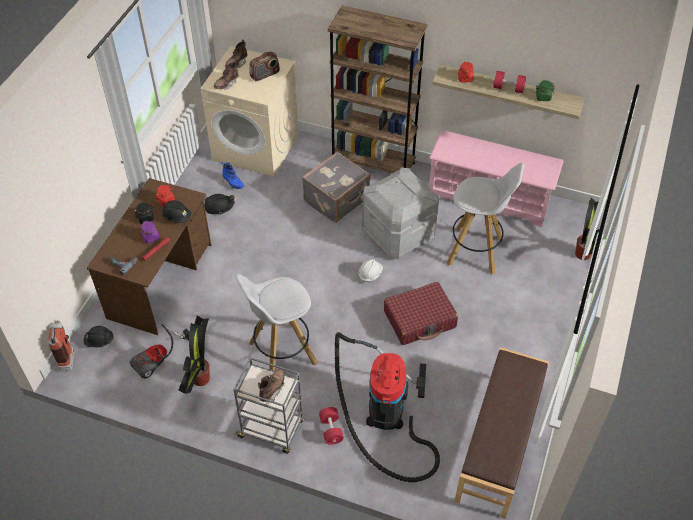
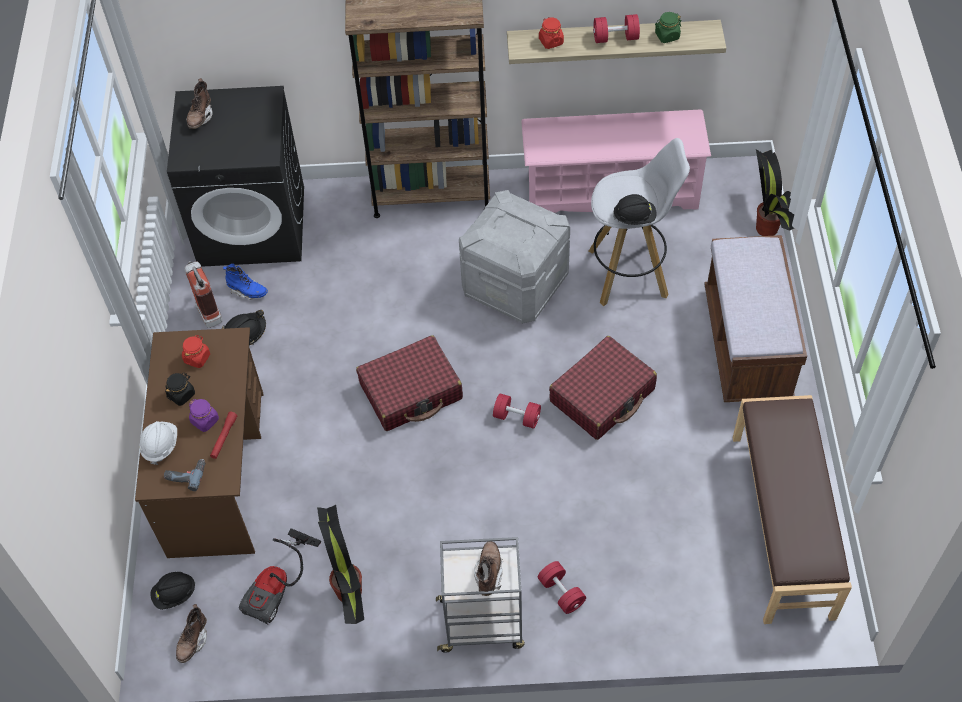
camera: 20 degrees left, 5 degrees up
(67, 357) = (140, 635): fire extinguisher -> fire extinguisher (207, 310)
(177, 217) = (227, 377): black hard hat -> black hard hat (634, 217)
(226, 84) = (203, 153): brown boot -> brown boot (193, 641)
(256, 147) = (253, 225): beige washing machine -> black washing machine
(265, 74) = (251, 120): radio -> none
(281, 353) = (441, 513): white stool -> none
(300, 274) = (411, 391): none -> red suitcase
(337, 200) = (408, 265): grey suitcase -> none
(358, 313) = (517, 417): none -> red dumbbell
(370, 274) = (505, 356): white hard hat -> white hard hat (160, 446)
(386, 415) = (623, 544): vacuum cleaner -> none
(532, 322) = (747, 345): none -> brown bench

